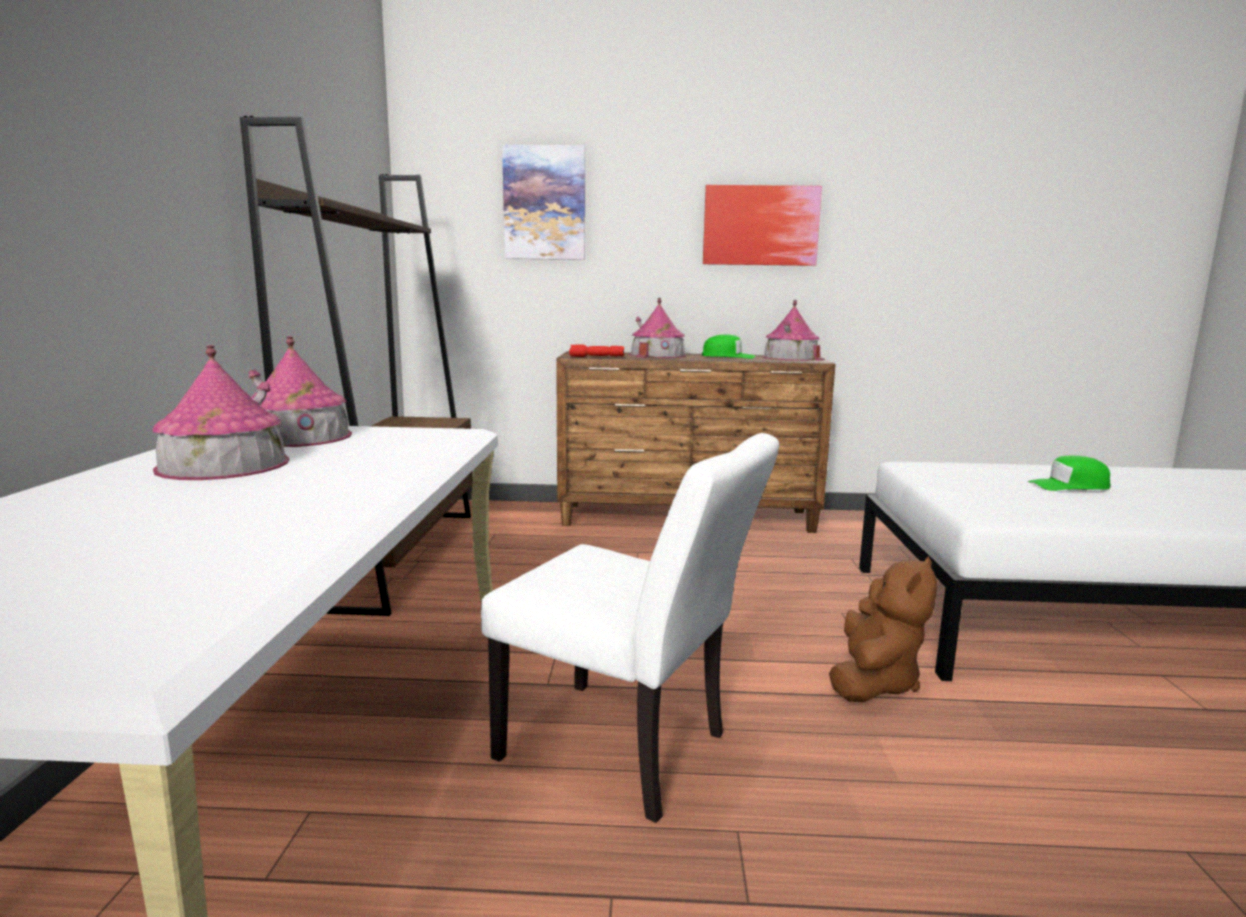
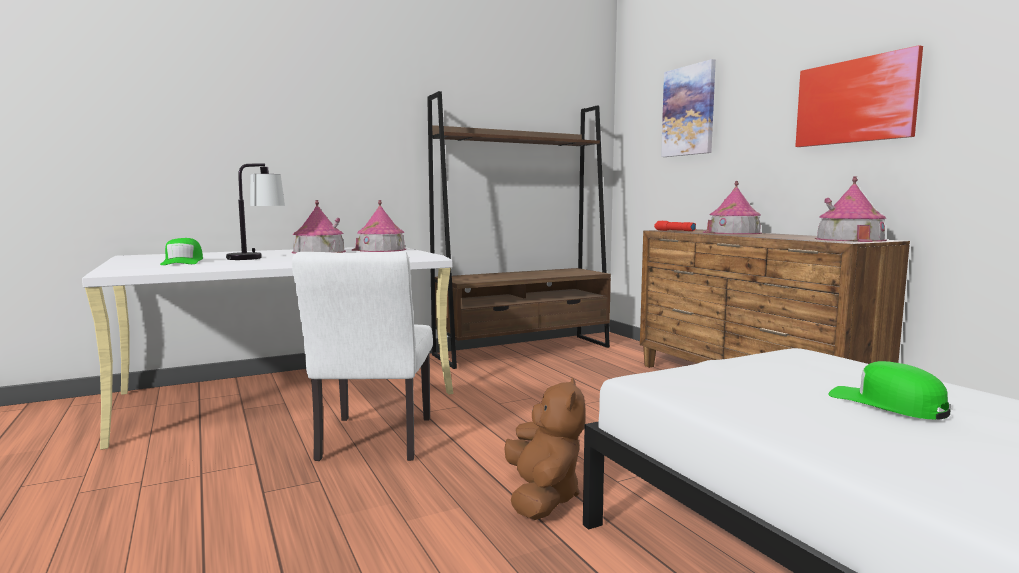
camera: 60 degrees right, 5 degrees down
(219, 507) = (257, 257): none -> table lamp
(728, 357) = (786, 236): green cap -> green cap (183, 262)
(874, 682) = (542, 497): brown plush toy -> brown plush toy turned 90 degrees counterclockwise

